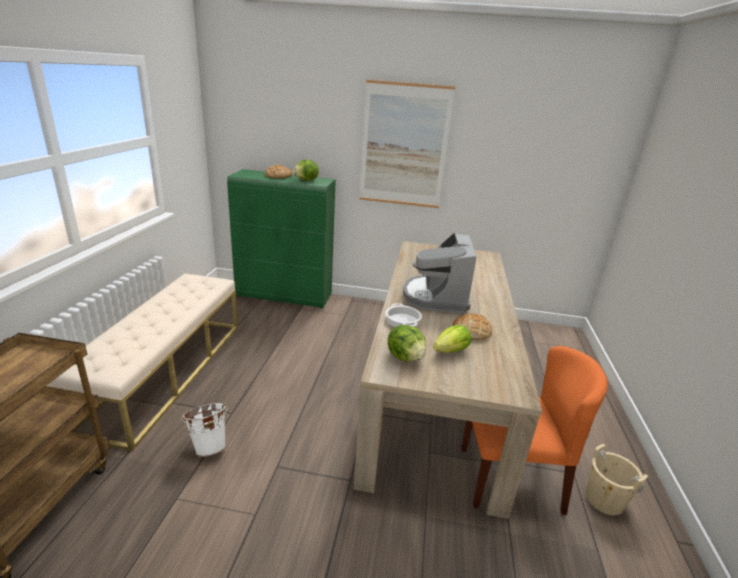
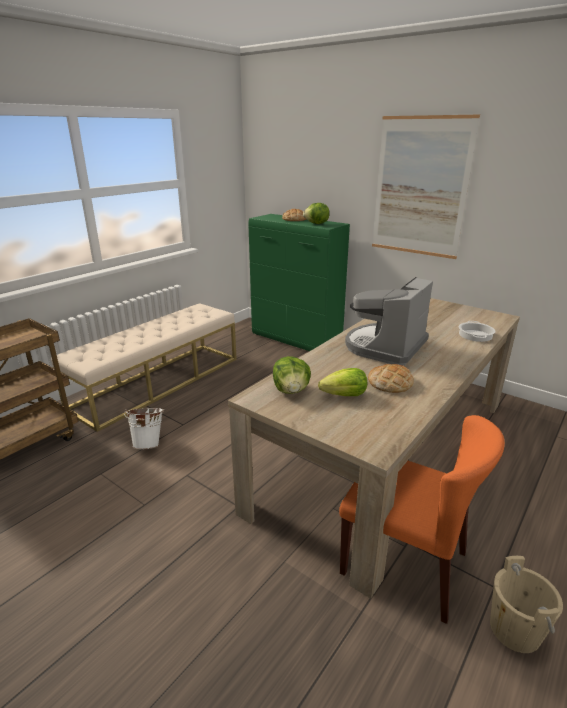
camera: 30 degrees right, 0 degrees up
(402, 320) = (323, 360): cooking pot -> cooking pot (475, 335)

